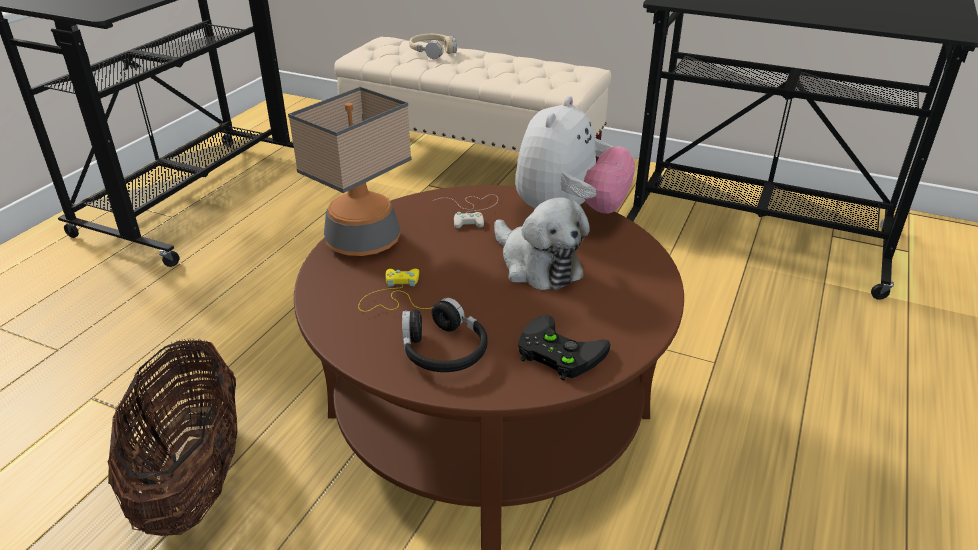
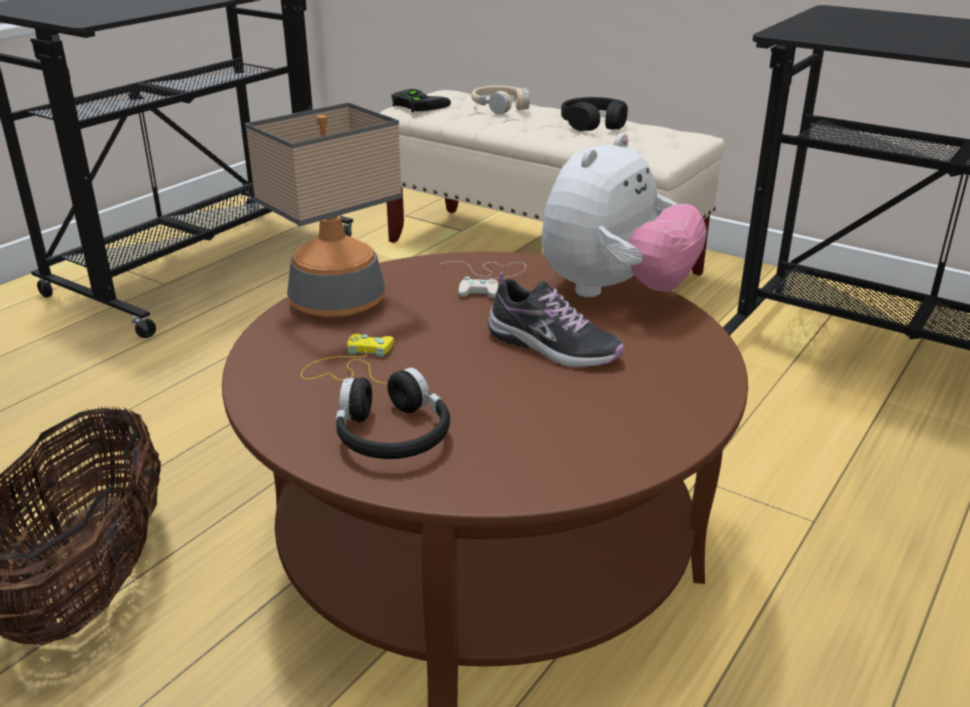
camera: 10 degrees right, 5 degrees down
(511, 64) = (594, 124): none -> black headphones
(537, 265) = (552, 347): plush toy -> shoe
(556, 352) = (543, 453): black game controller -> black game controller (416, 105)

